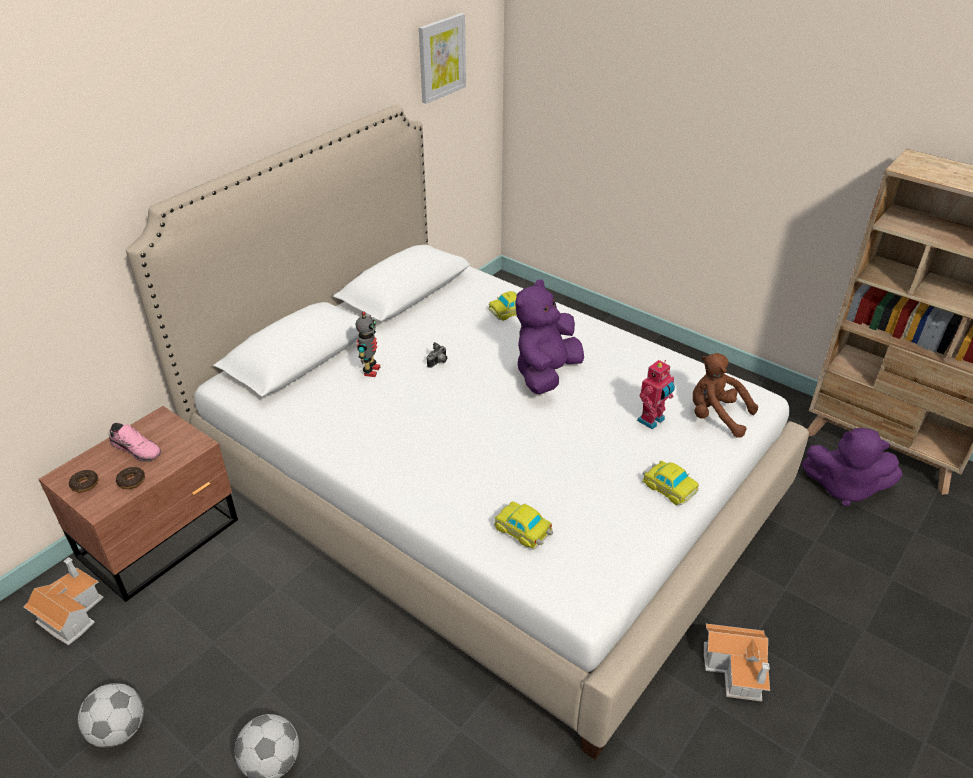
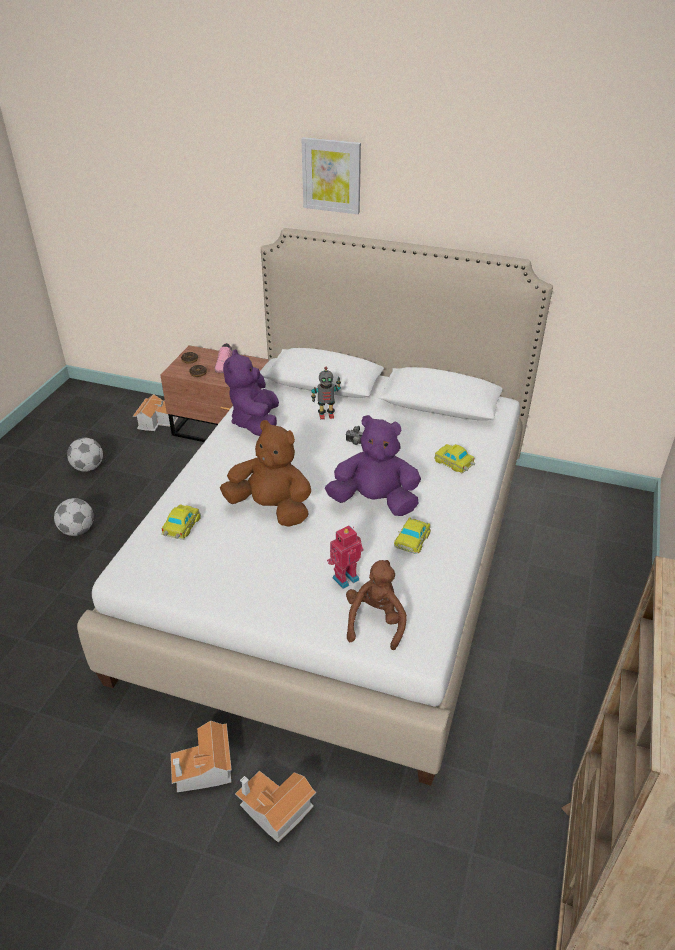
camera: 70 degrees right, 0 degrees up
(441, 58) = (620, 246): picture -> picture (331, 175)
(523, 448) = (271, 508): none -> brown plush toy
(652, 421) = (344, 577): toy robot -> toy robot turned 120 degrees clockwise
(668, 486) = (260, 600): toy car -> toy car (412, 539)
(792, 620) = (274, 810): none -> toy house
(844, 487) = (490, 853): purple plush toy -> purple plush toy (256, 422)

